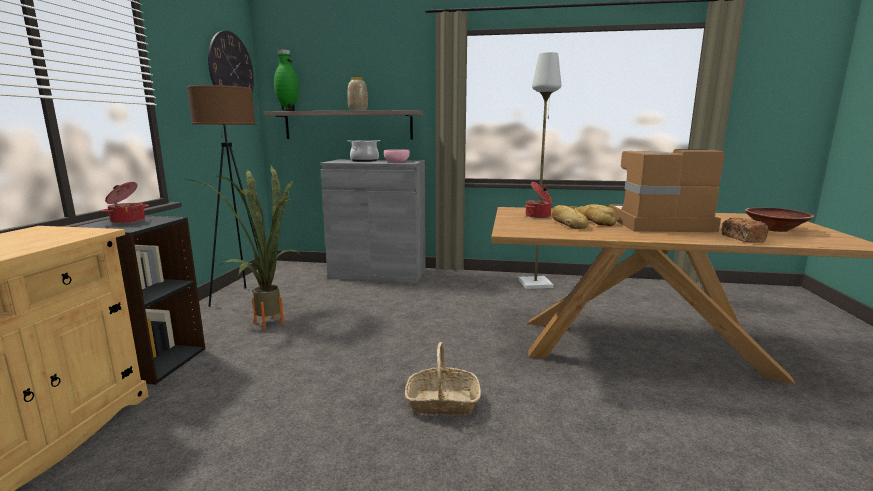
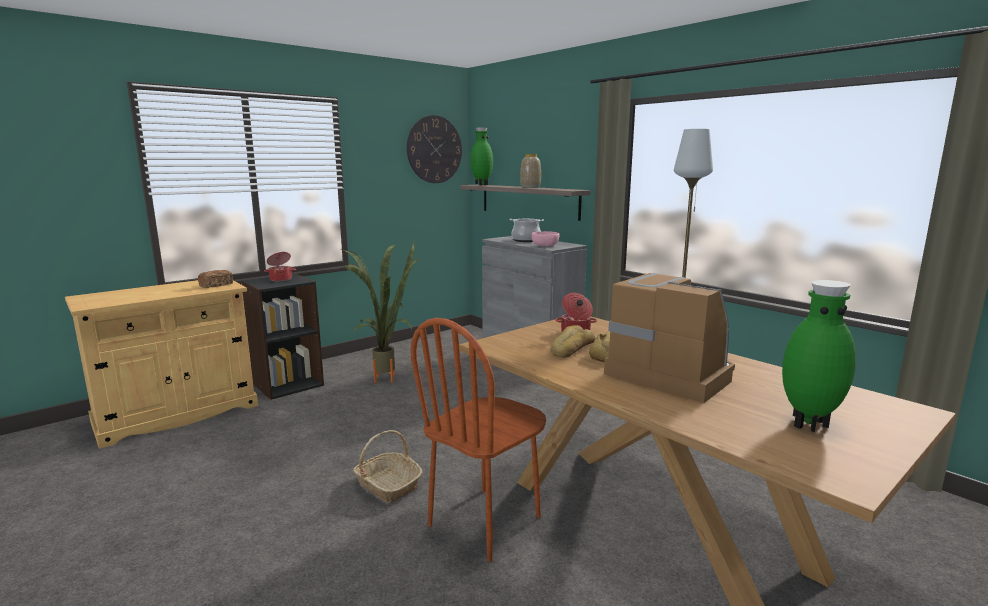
camera: 40 degrees right, 0 degrees up
(243, 298) = (399, 353): brown floor lamp -> none
(559, 391) = (485, 521): none -> brown chair
(742, 238) = (697, 418): bread -> bread (216, 285)
(775, 229) = (808, 423): brown bowl -> green vase

